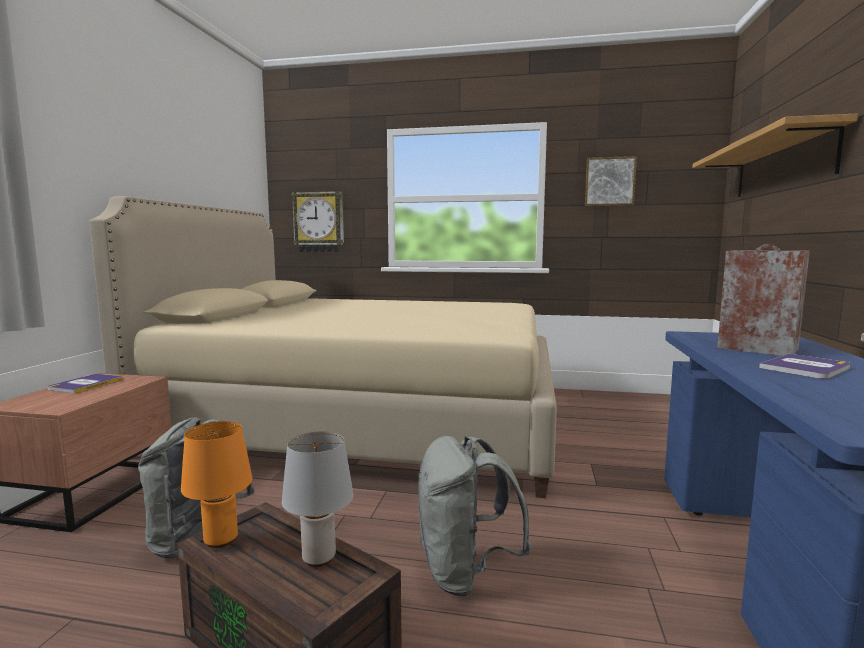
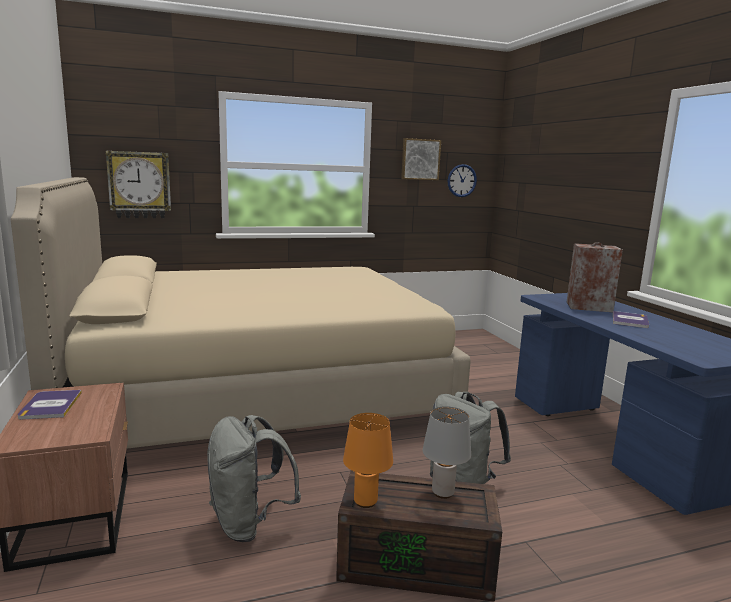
camera: 30 degrees left, 5 degrees up
(669, 204) = (461, 180): none -> wall clock
(781, 165) = (555, 167): shelf -> none

